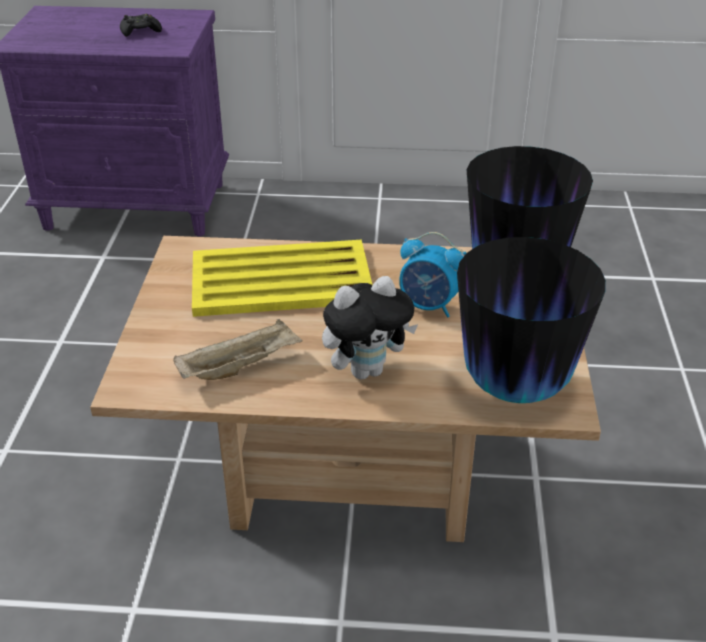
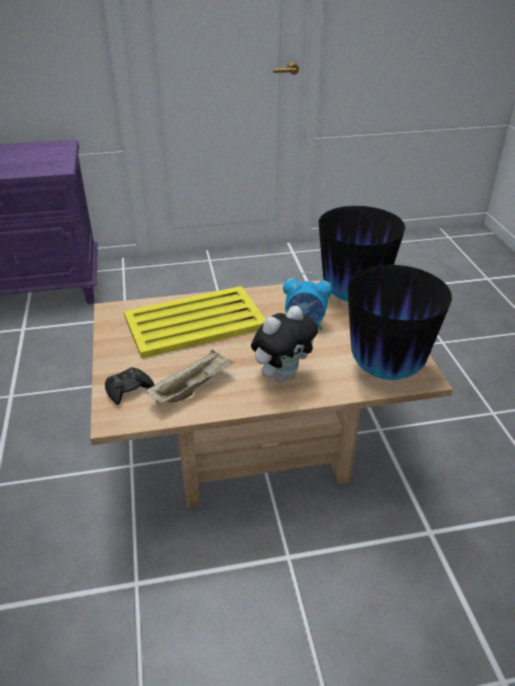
camera: 15 degrees left, 0 degrees up
(140, 31) = (28, 159): black game controller -> black game controller (128, 389)

